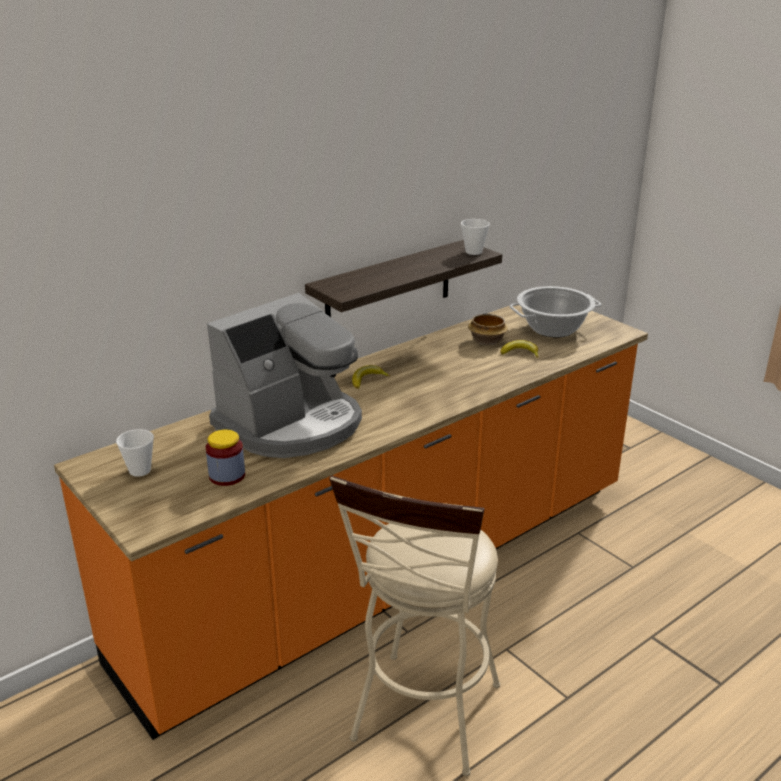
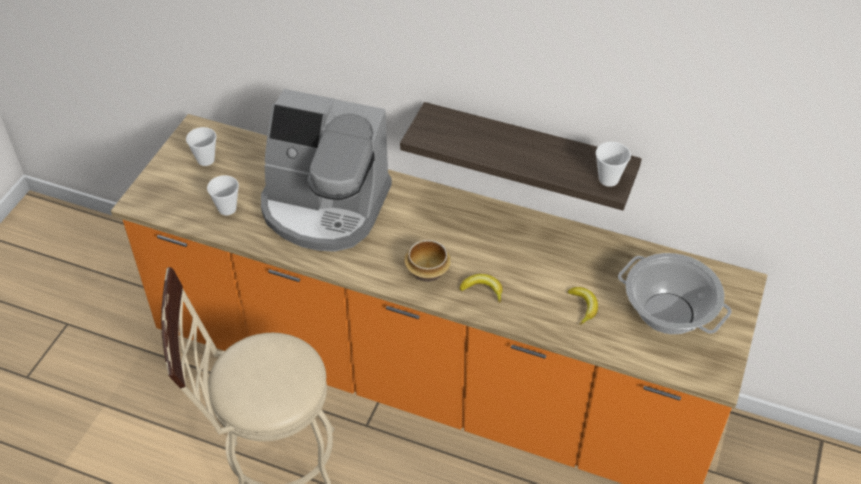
camera: 60 degrees right, 20 degrees up
(227, 476) = (227, 209): jar -> cup
(367, 380) = (436, 218): banana -> banana (483, 290)
(486, 341) = (589, 269): bowl -> bowl (427, 271)

